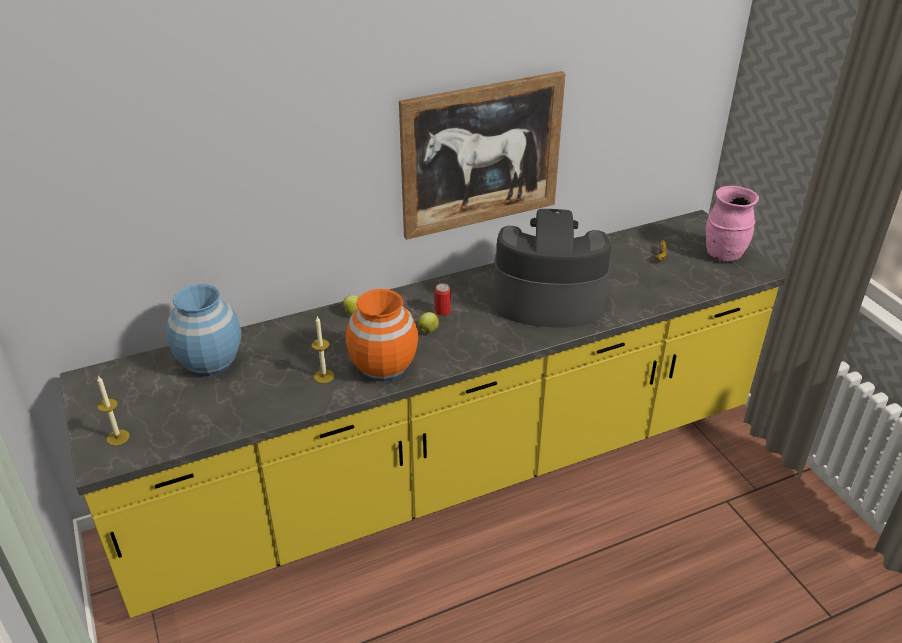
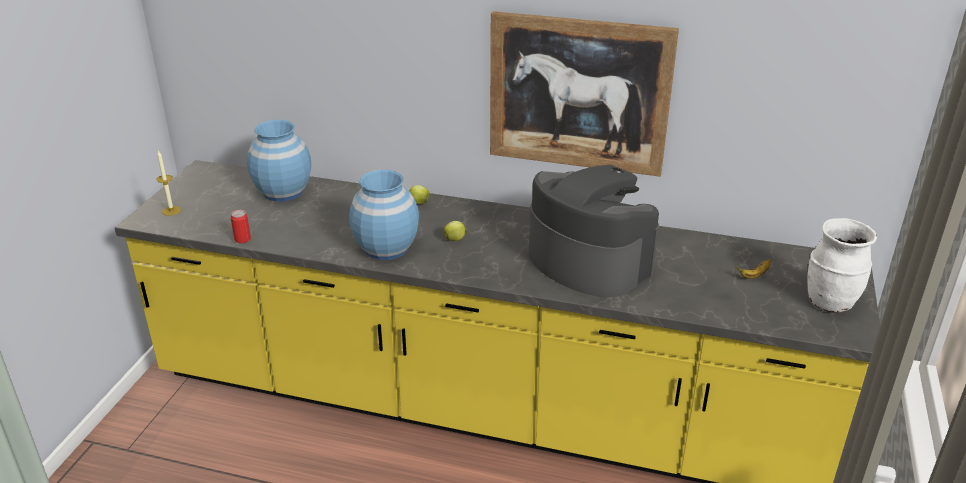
camera: 40 degrees right, 5 degrees down
(324, 376) = (337, 235): candle -> none
(383, 366) = (385, 248): orange vase -> blue vase
(442, 311) = (486, 231): can -> can (242, 239)
(723, 254) = (829, 302): pink vase -> white vase

